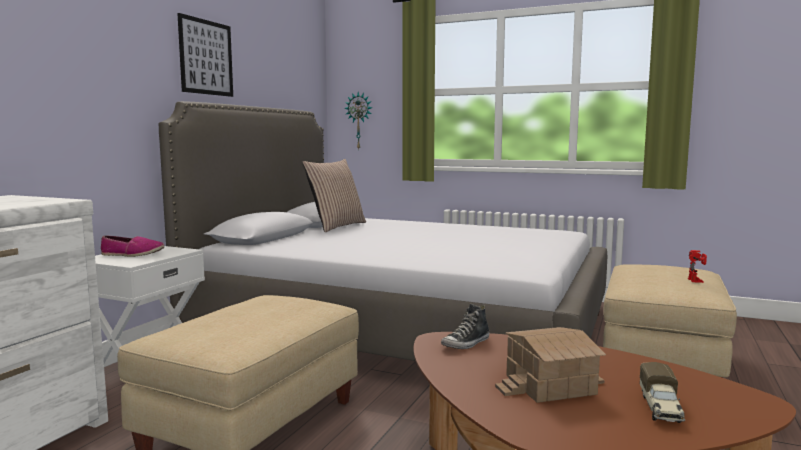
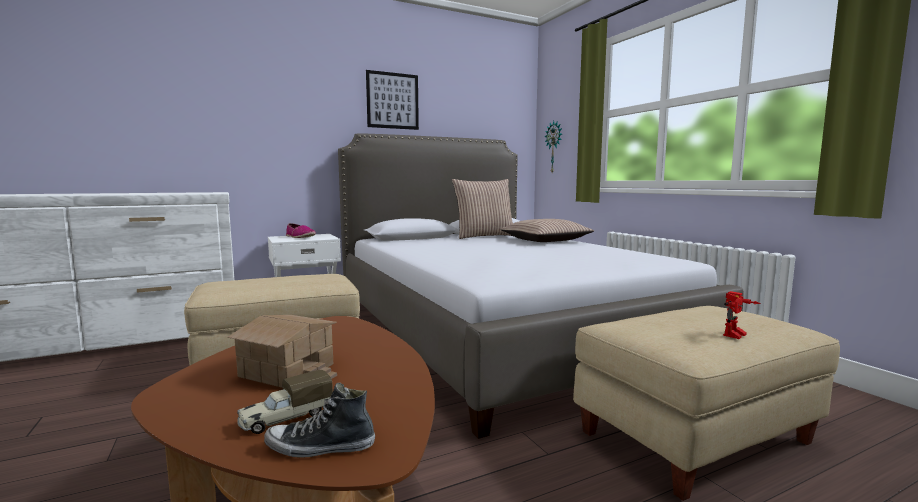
camera: 40 degrees right, 0 degrees up
(410, 224) = (545, 240): none -> pillow
(466, 344) = (340, 329): shoe -> shoe (320, 447)

